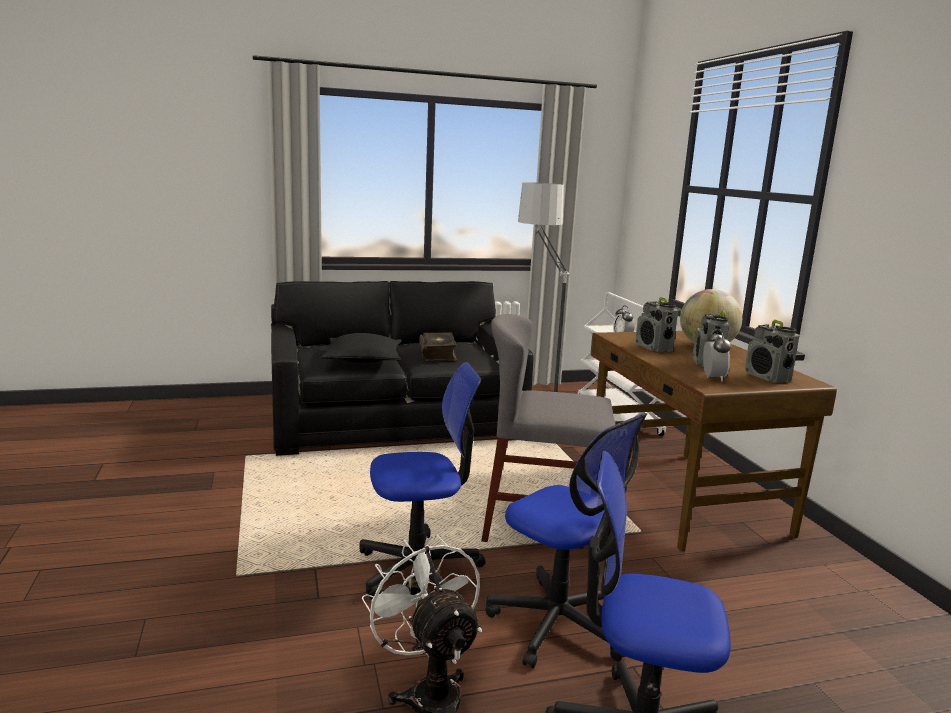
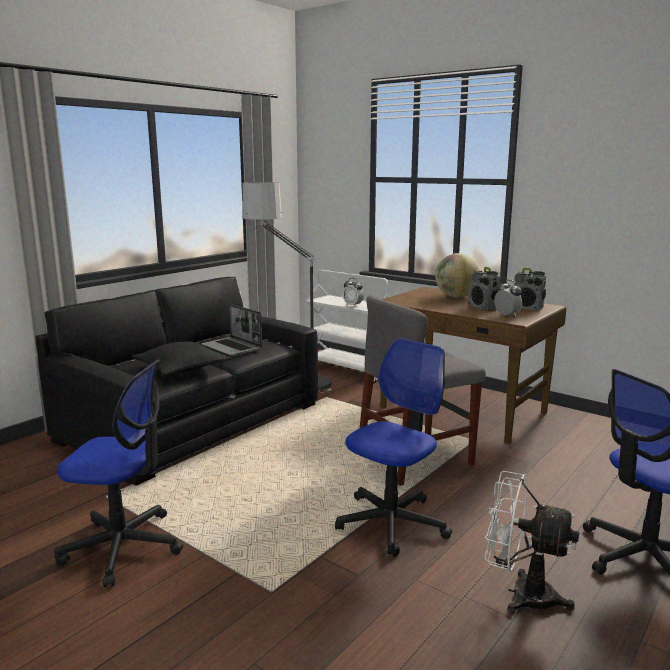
camera: 35 degrees left, 0 degrees up
(438, 353) = (232, 348): book -> laptop
(559, 623) = (518, 515): office chair -> office chair (123, 547)
(654, 348) = (433, 304): radio -> none

